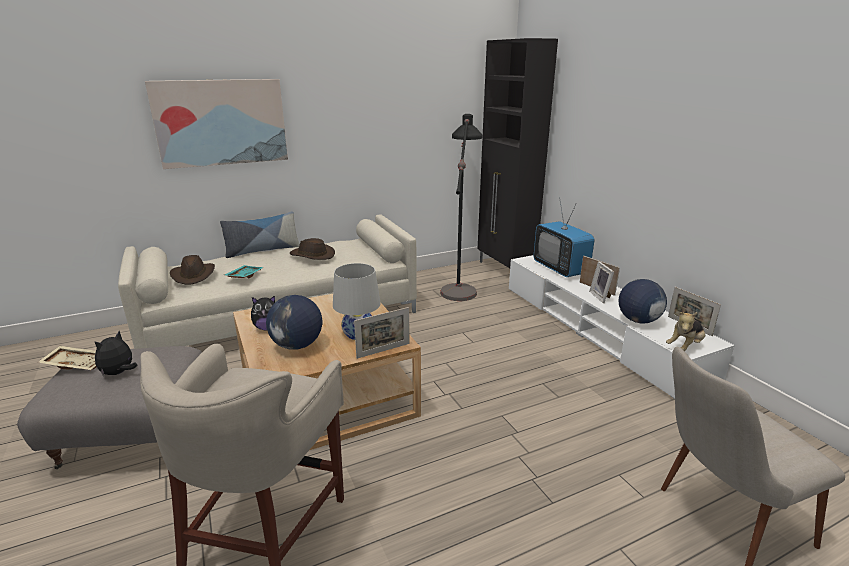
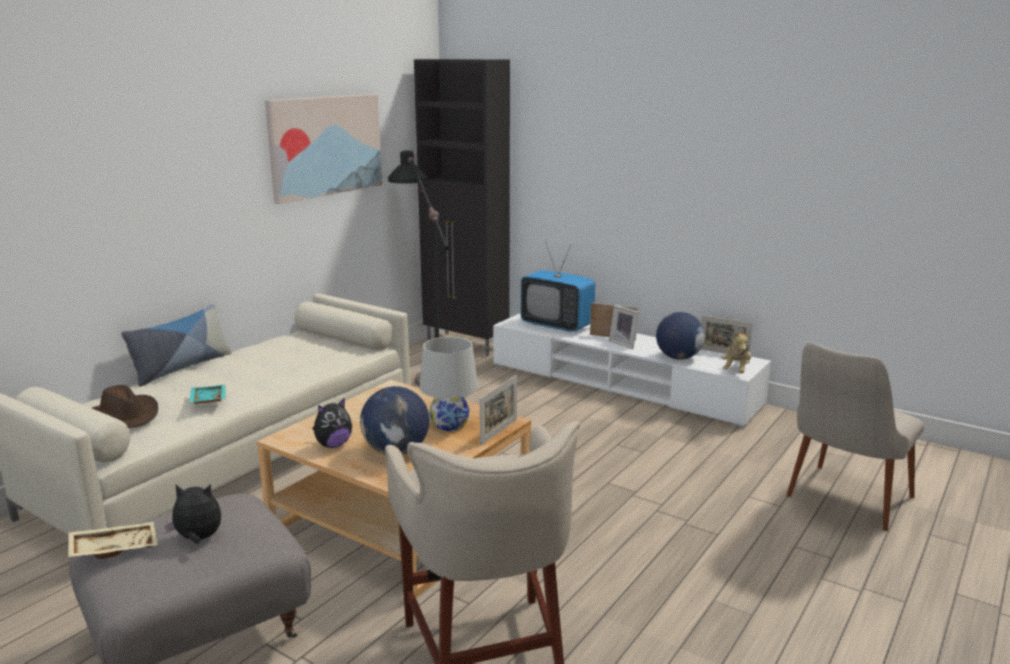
camera: 30 degrees left, 5 degrees down
(119, 373) = (198, 539): plush toy -> plush toy turned 90 degrees clockwise
(221, 122) = (116, 185): picture -> picture (325, 146)
(312, 255) = (267, 359): brown hat -> none

